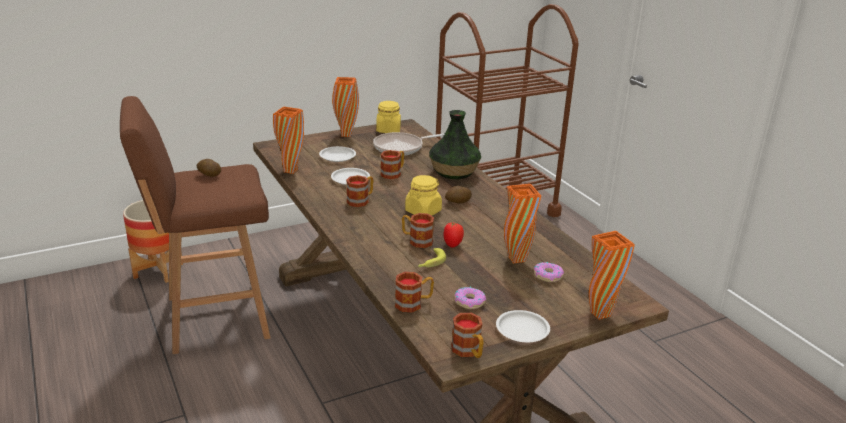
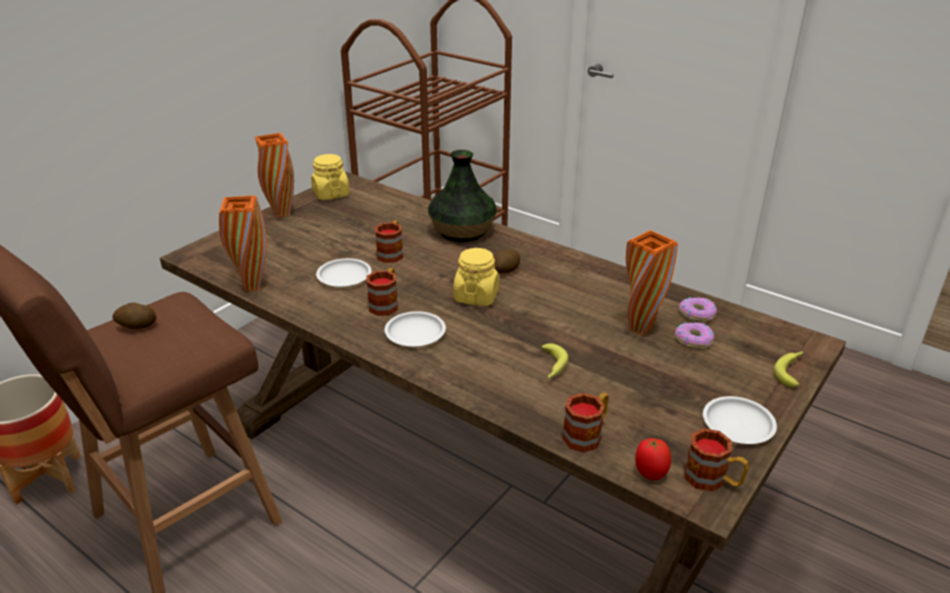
camera: 25 degrees left, 5 degrees up
(338, 156) = (299, 248): white plate -> white plate (415, 333)
(401, 148) = (369, 215): frying pan -> none
(416, 240) = (506, 340): mug -> none
(453, 245) = (553, 332): tomato -> tomato (650, 473)
(469, 302) = (646, 407): donut -> donut (697, 314)
(600, 314) = (791, 371): orange vase -> banana

